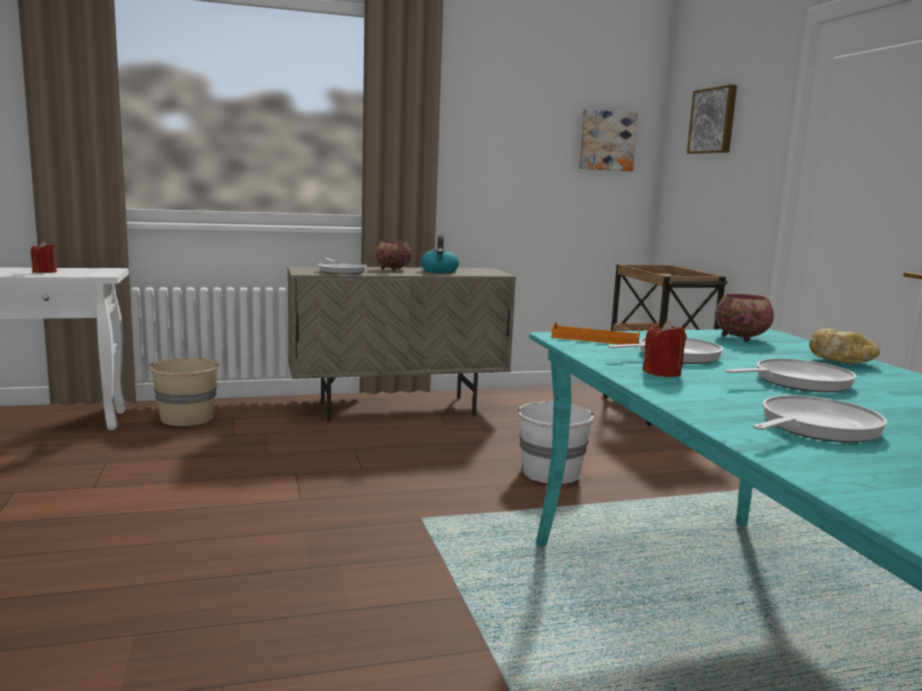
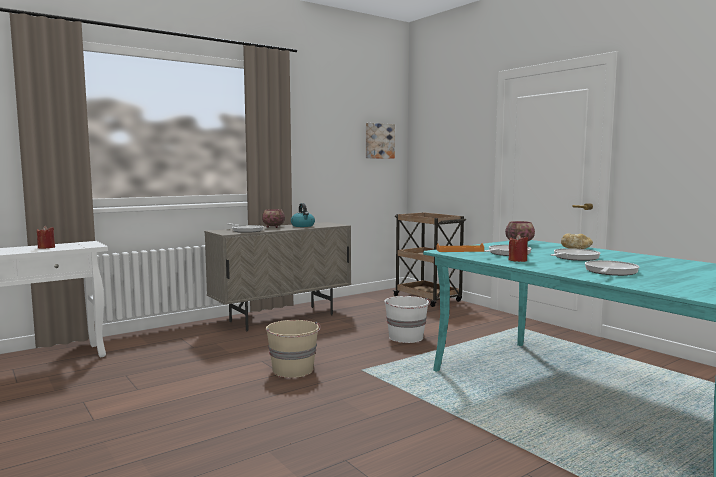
camera: 20 degrees left, 5 degrees down
(187, 418) = (148, 342): beige bucket -> beige bucket (293, 370)
(714, 121) = (443, 129): picture -> none

